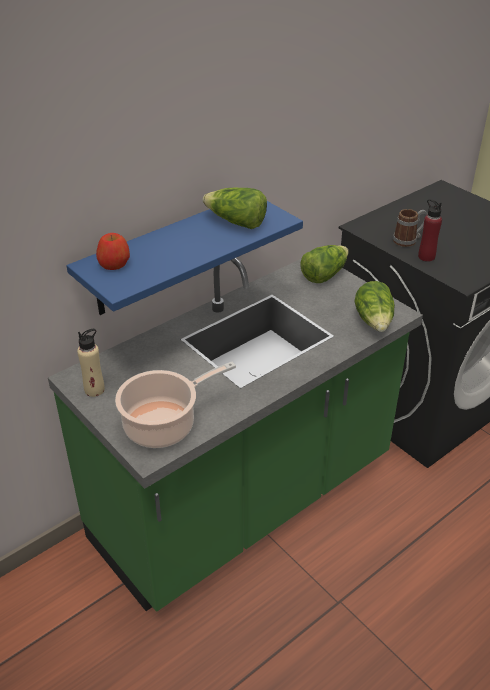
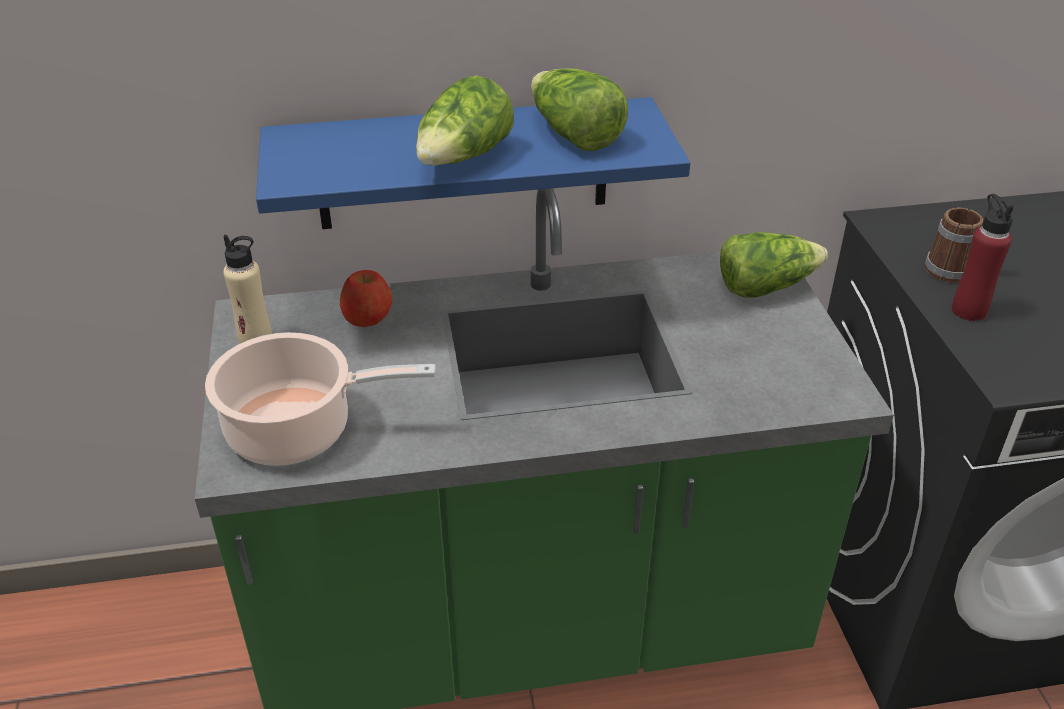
camera: 30 degrees right, 0 degrees up
(114, 264) = (324, 144): apple -> apple (367, 317)
(374, 321) = (788, 394): lettuce -> lettuce (464, 158)

